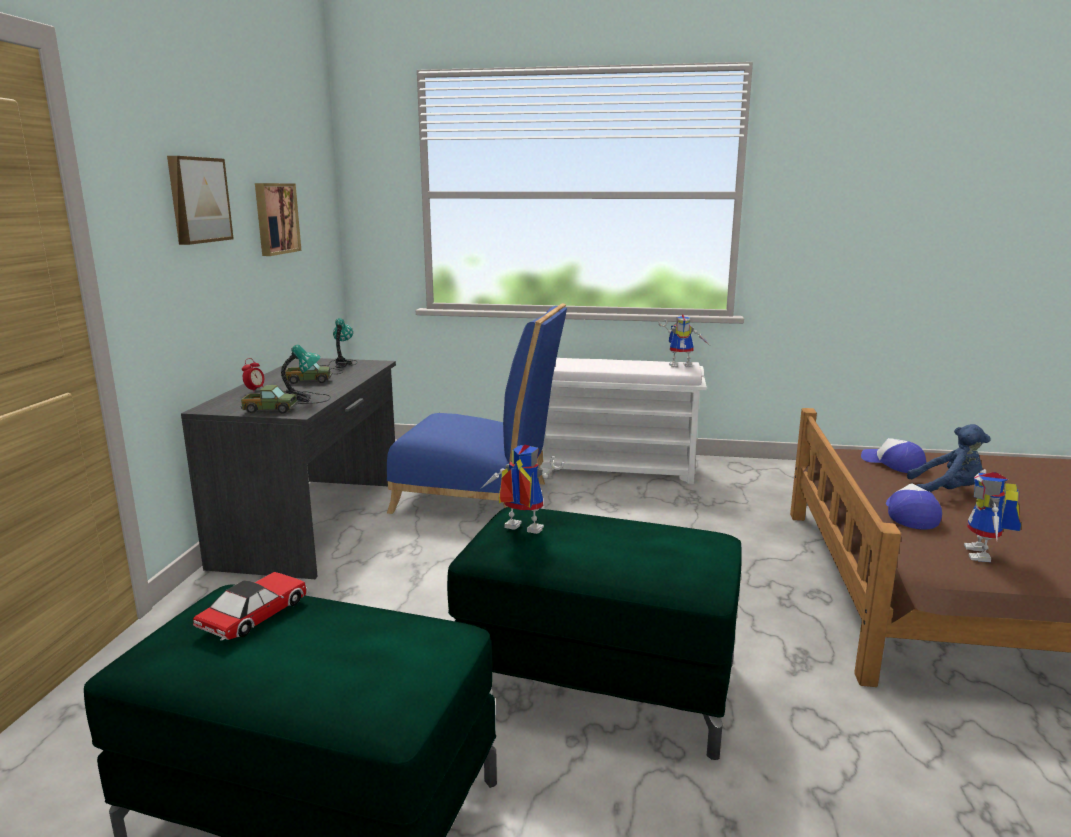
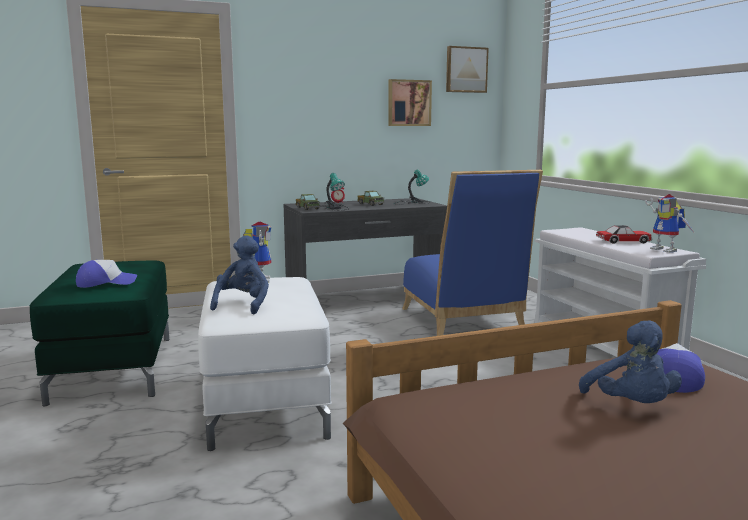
camera: 60 degrees right, 5 degrees down
(197, 200) = (326, 87): picture -> picture (466, 70)
(255, 615) = (126, 265): toy car -> toy car (623, 241)
(594, 682) = (264, 400): green ottoman -> white ottoman
(641, 561) = (243, 304): none -> blue plush toy
(909, 514) = (518, 391): cap -> cap (106, 283)
(985, 556) = (454, 426): toy robot -> none

